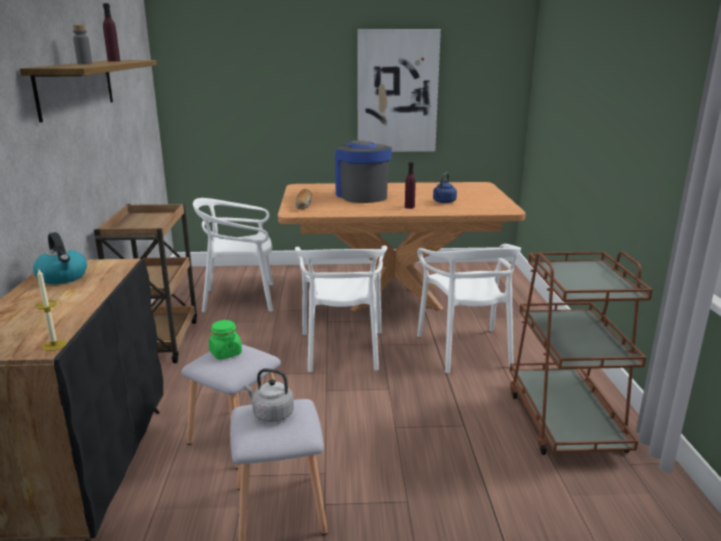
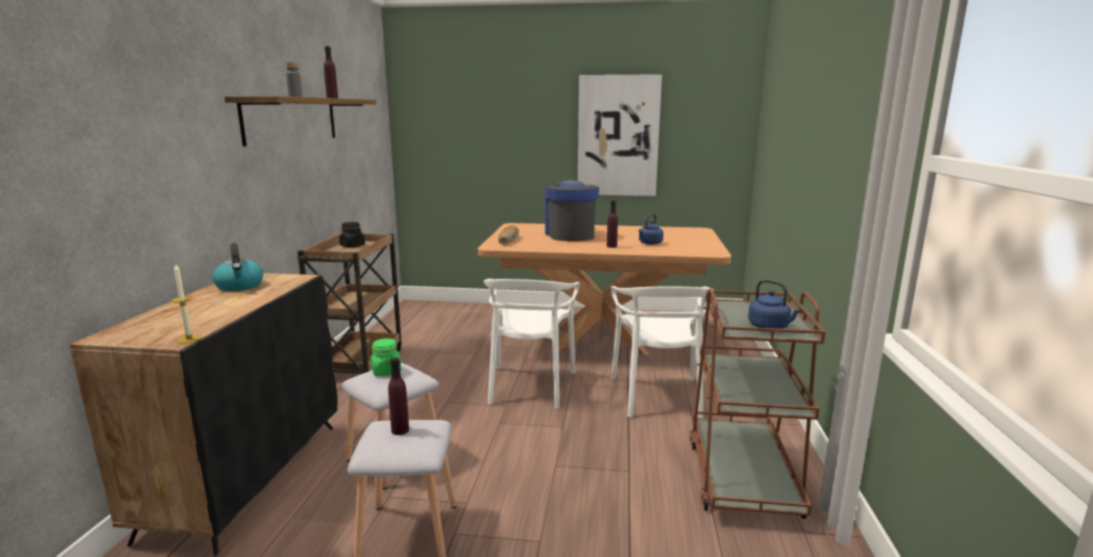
camera: 10 degrees right, 5 degrees down
(145, 219) = (352, 246): none -> black jar
(240, 299) = (450, 331): white chair -> none
(271, 414) = (400, 430): grey kettle -> purple bottle
(599, 287) = (770, 327): none -> blue kettle

